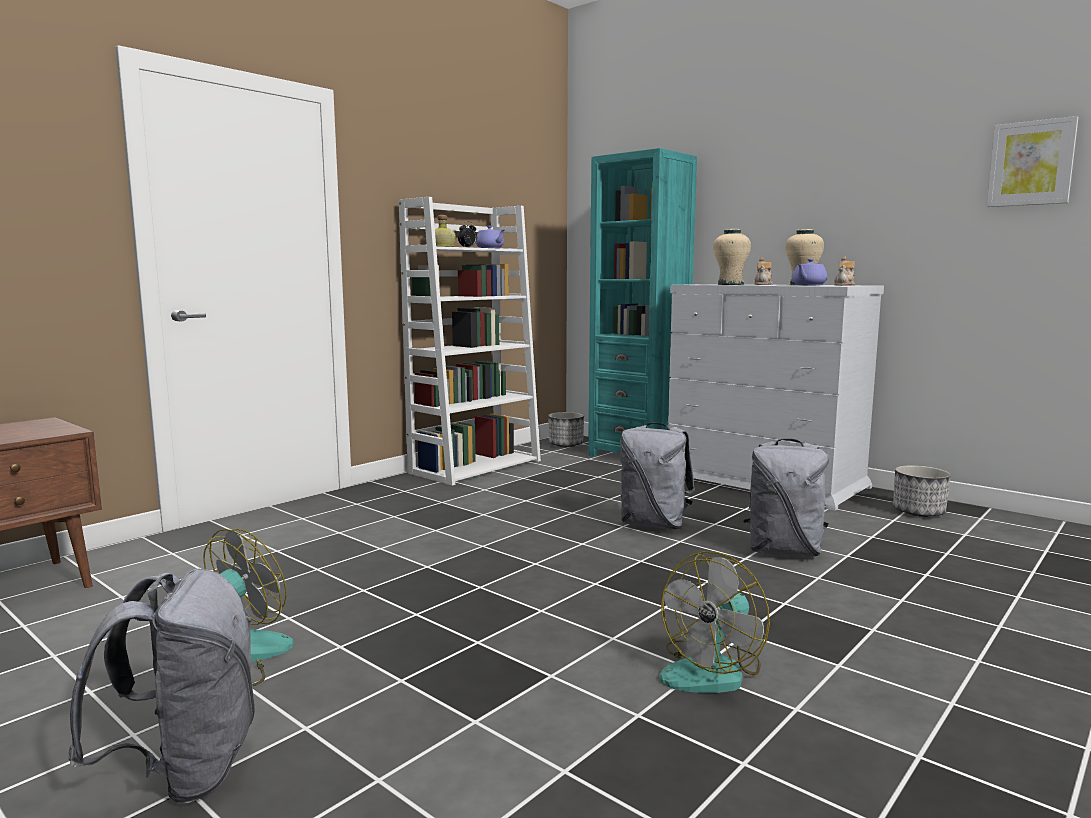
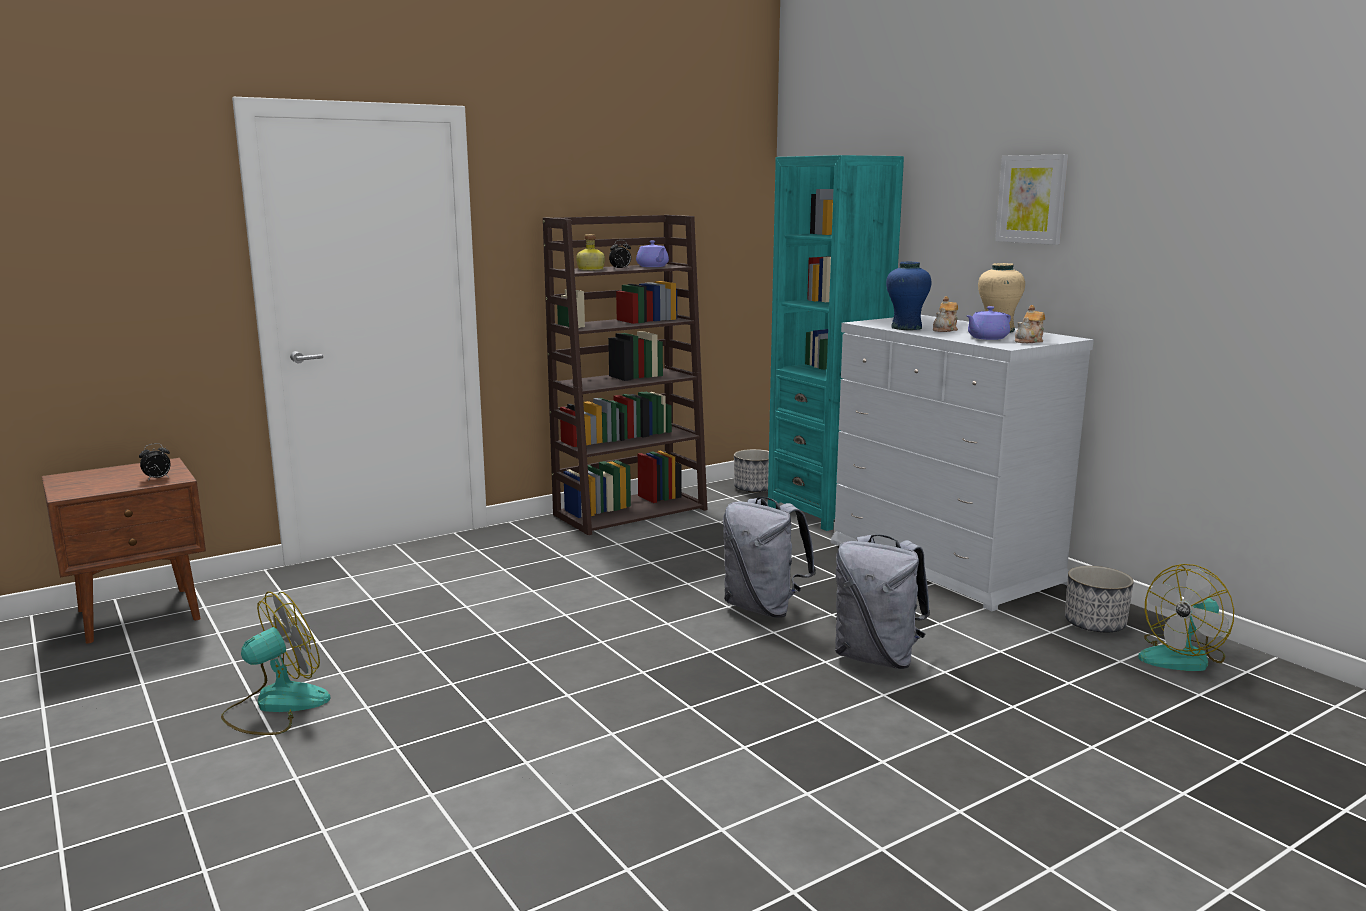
camera: 15 degrees right, 5 degrees up
(44, 432) = (157, 479): none -> alarm clock
(185, 771) = (190, 798): grey backpack -> none
(476, 466) = (631, 511): white bookcase -> brown bookcase
(713, 671) = (677, 780): fan -> fan (1183, 657)
(730, 284) = (906, 328): beige vase -> blue vase
(1031, 163) = (1262, 204): picture -> picture (1032, 199)

